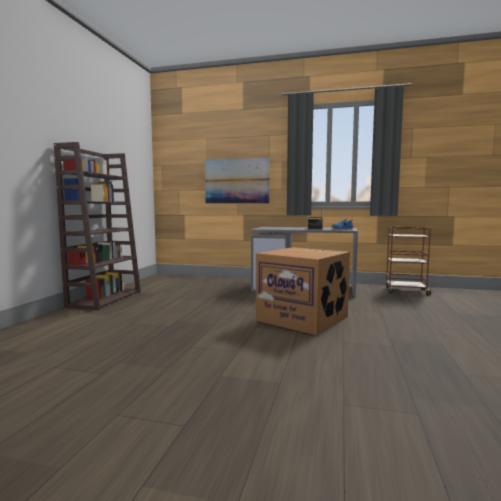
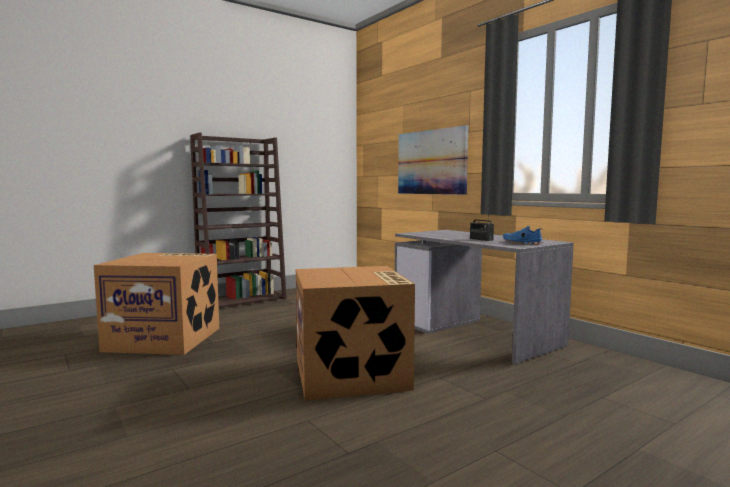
camera: 40 degrees right, 0 degrees up
(121, 333) = (166, 338): none -> cardboard box
(406, 291) = (648, 379): brown cart -> none

